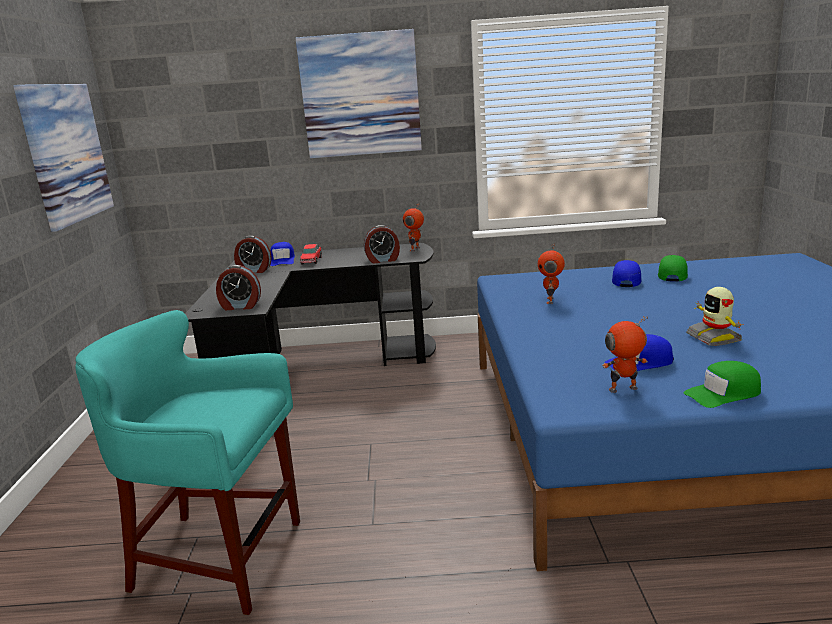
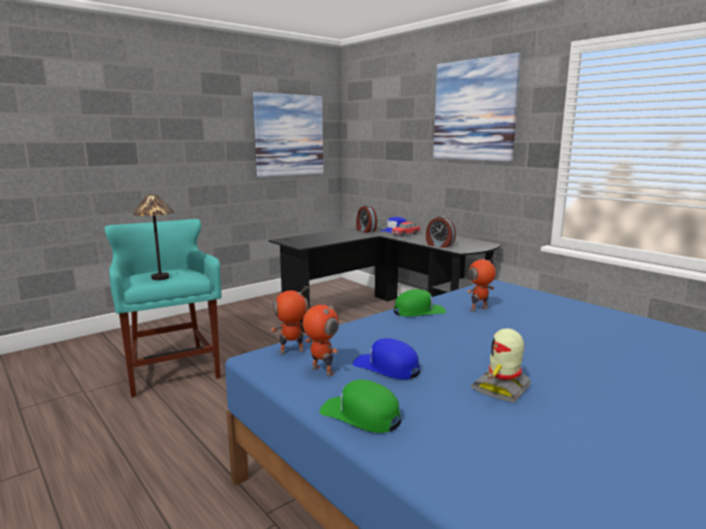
camera: 50 degrees right, 5 degrees down
(226, 413) = (160, 278): none -> table lamp
(240, 306) = (303, 243): alarm clock -> none
(415, 249) = (480, 246): toy robot -> toy robot (292, 352)
(626, 280) = (592, 323): blue cap -> none
(672, 275) = (656, 339): green cap -> green cap (419, 311)

